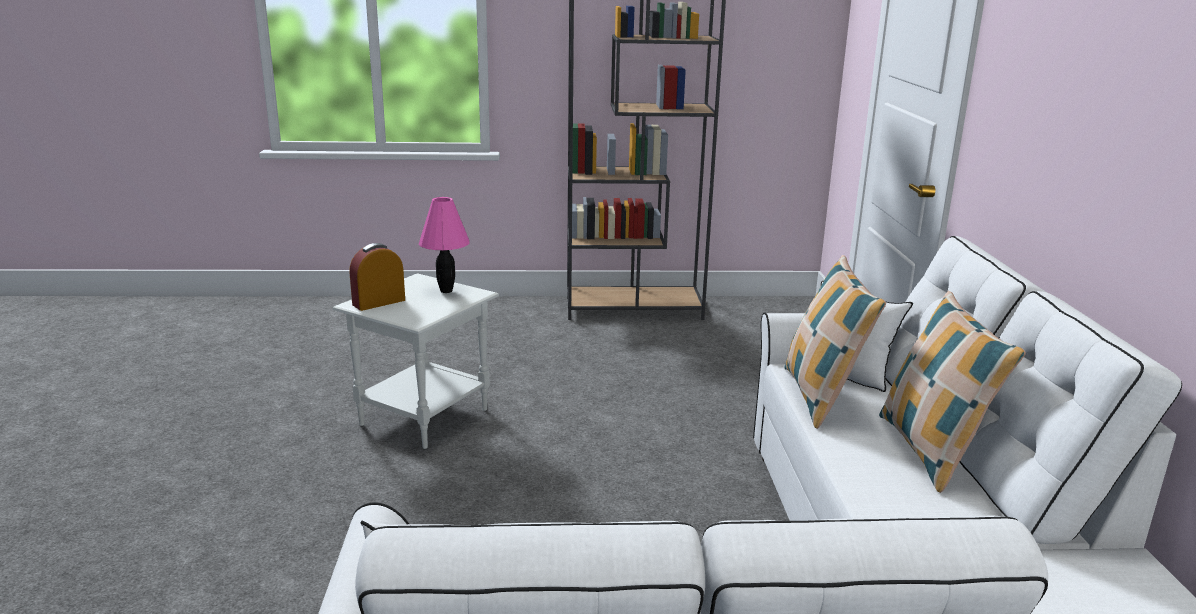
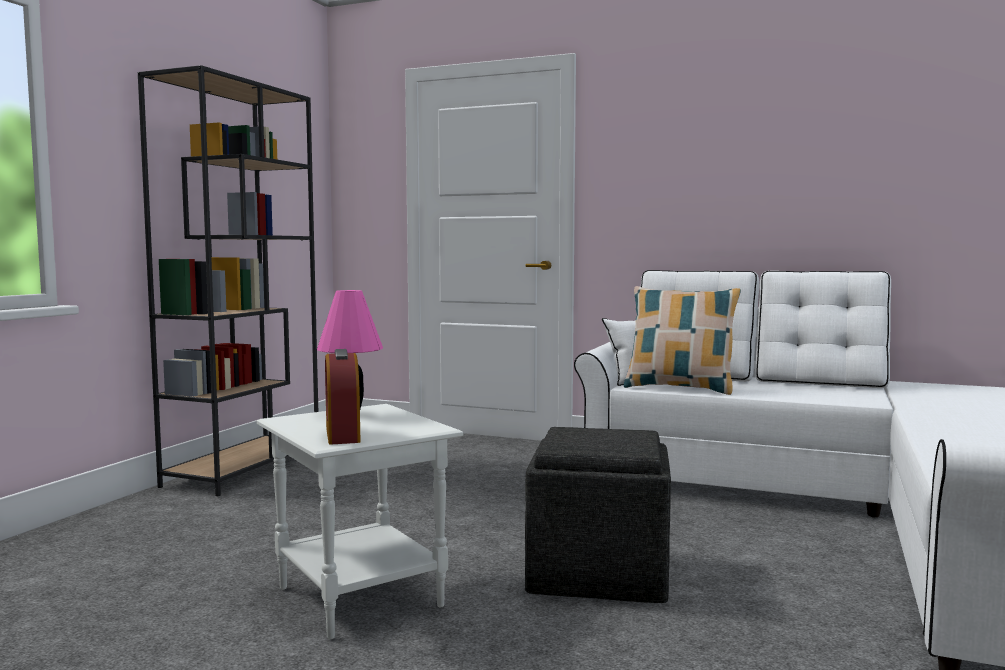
camera: 65 degrees left, 15 degrees down
(527, 500) = (600, 572): none -> grey ottoman
(931, 451) = (771, 385): pillow -> none

